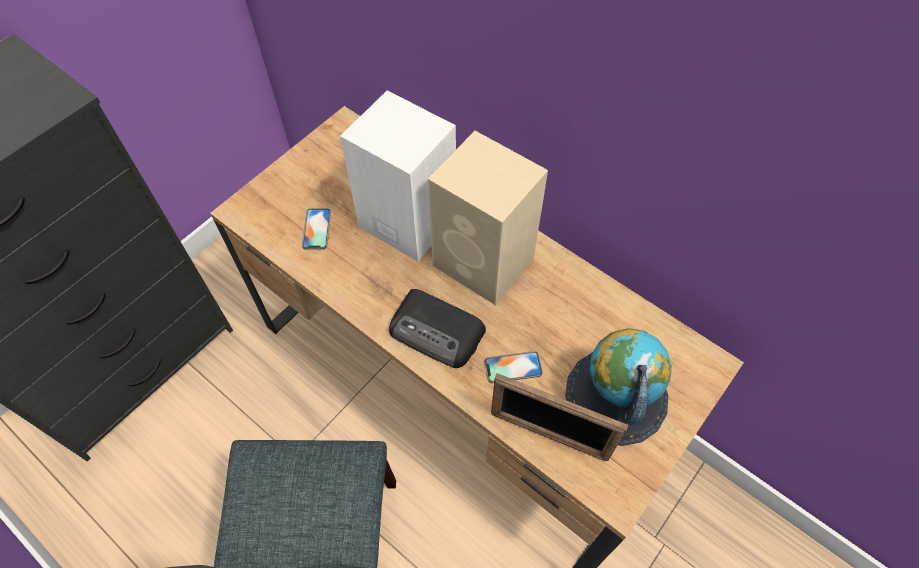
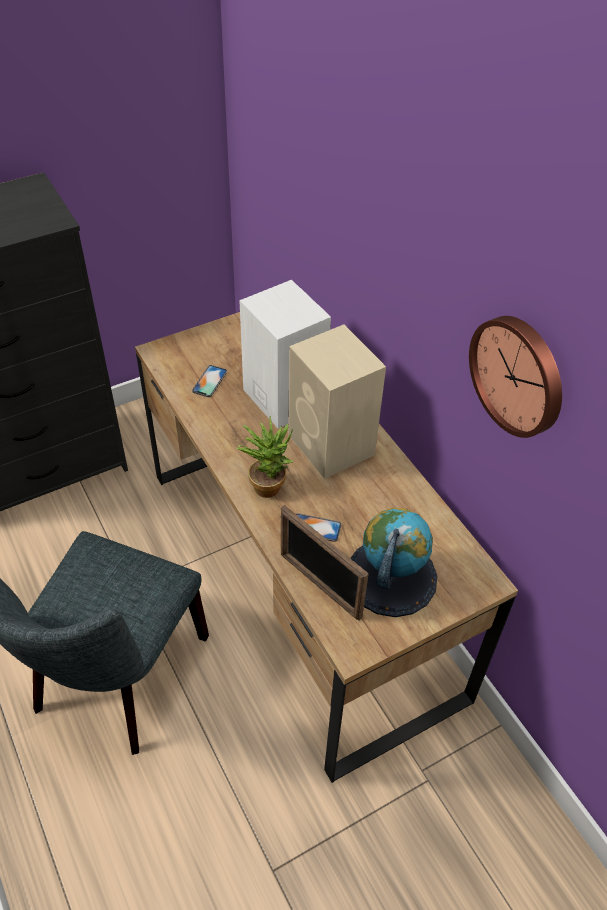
camera: 20 degrees right, 10 degrees down
(438, 332) = (268, 483): radio -> potted plant
(748, 151) = (519, 374): none -> wall clock

